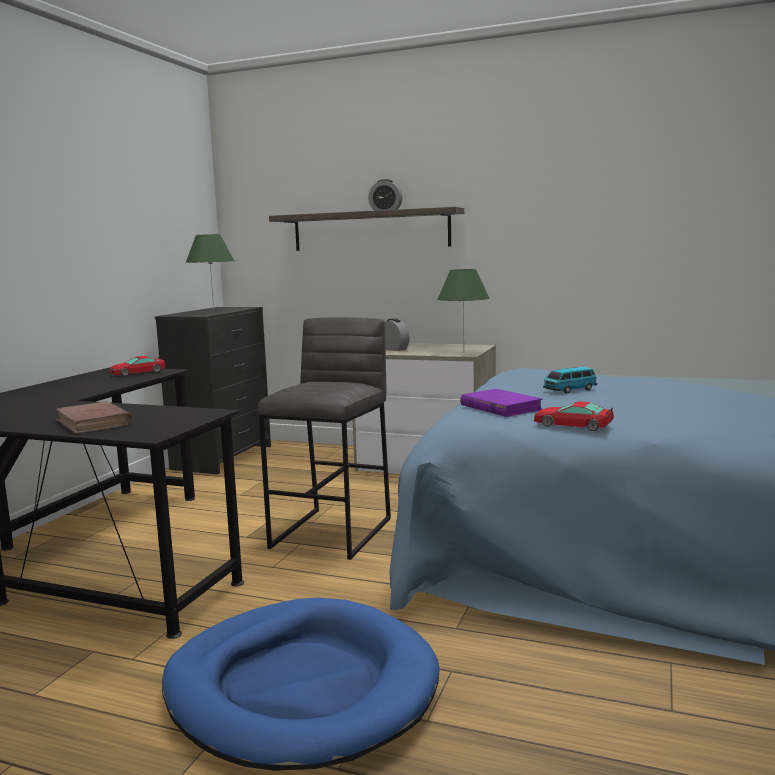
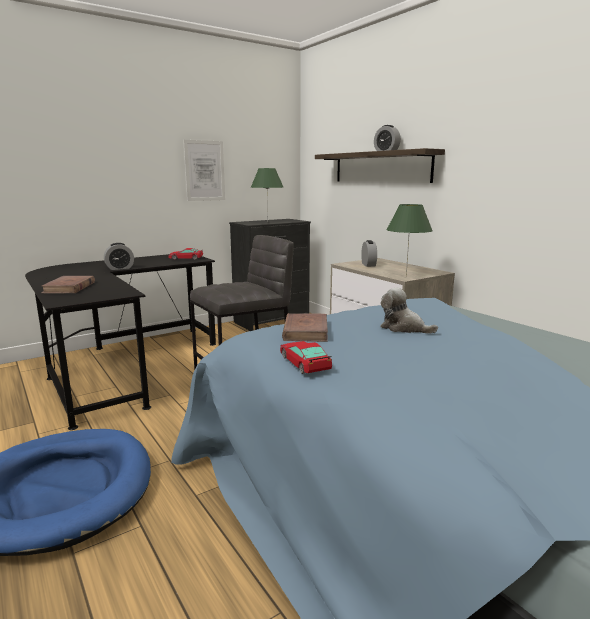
camera: 35 degrees right, 5 degrees up
(78, 395) = (120, 268): none -> alarm clock
(118, 240) = (204, 170): none -> picture
(500, 407) = (305, 331): purple book -> brown book
(570, 390) = (403, 328): toy car -> plush toy

